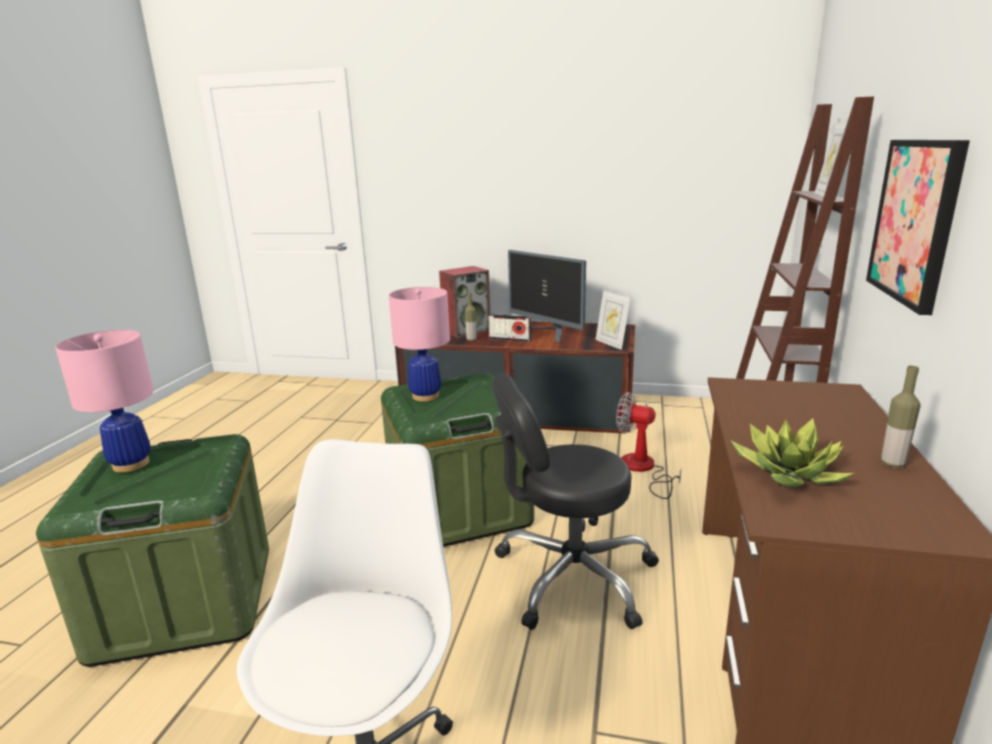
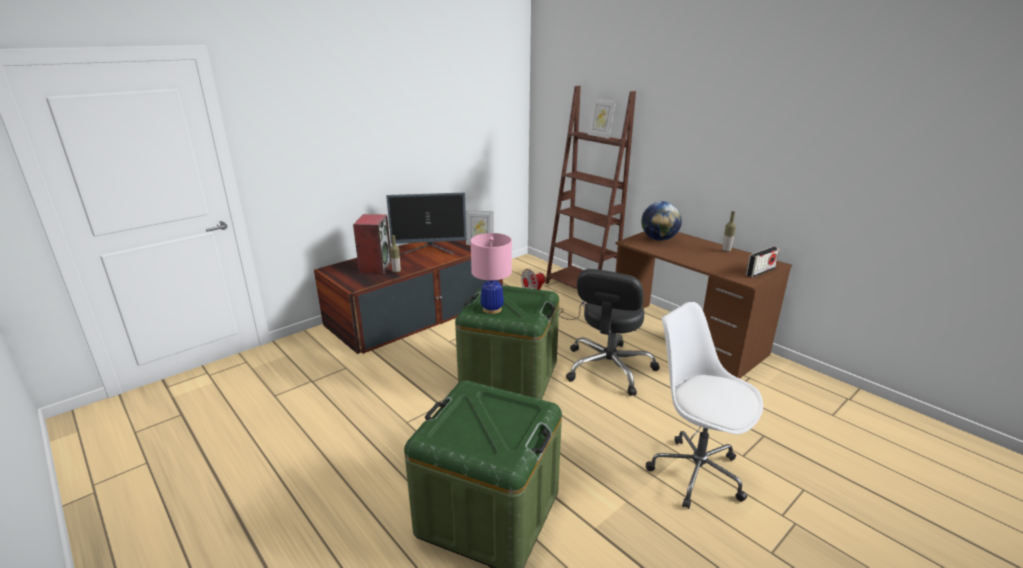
camera: 55 degrees left, 5 degrees up
(131, 464) = (459, 430): pink table lamp -> none
(510, 339) = (419, 262): radio -> radio (760, 272)
(789, 474) = (718, 266): potted plant -> none
(796, 399) = (659, 239): none -> globe
(915, 221) = (684, 151): picture -> none

